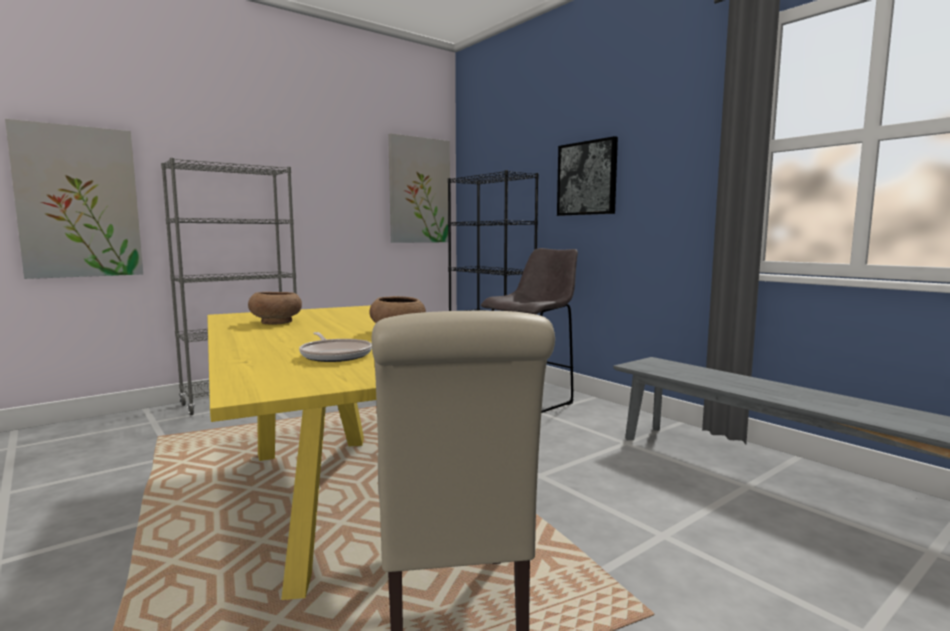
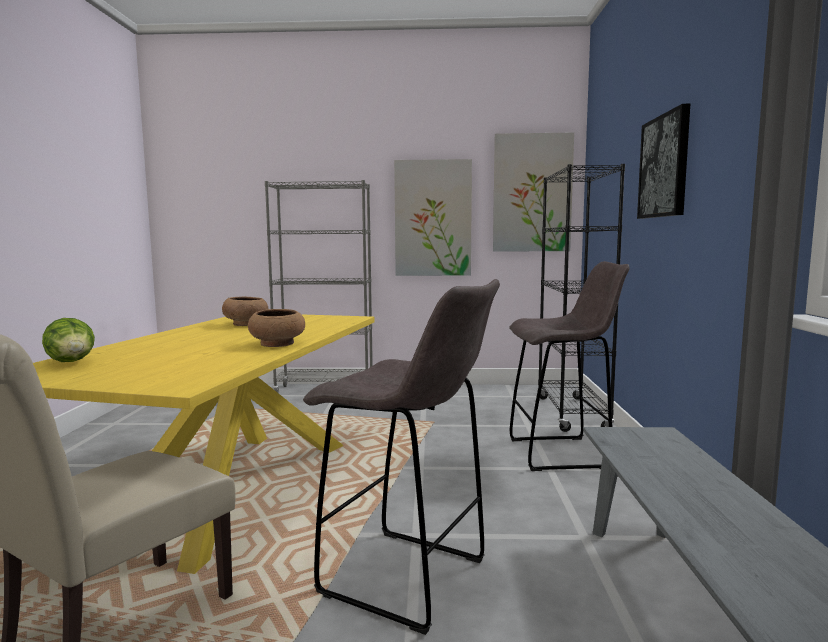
camera: 40 degrees right, 0 degrees up
(79, 202) = (224, 220): picture -> picture (433, 218)
(268, 372) = (72, 363): none -> lettuce
(335, 355) = (153, 357): frying pan -> none
(583, 499) = (408, 578): none -> grey stool

